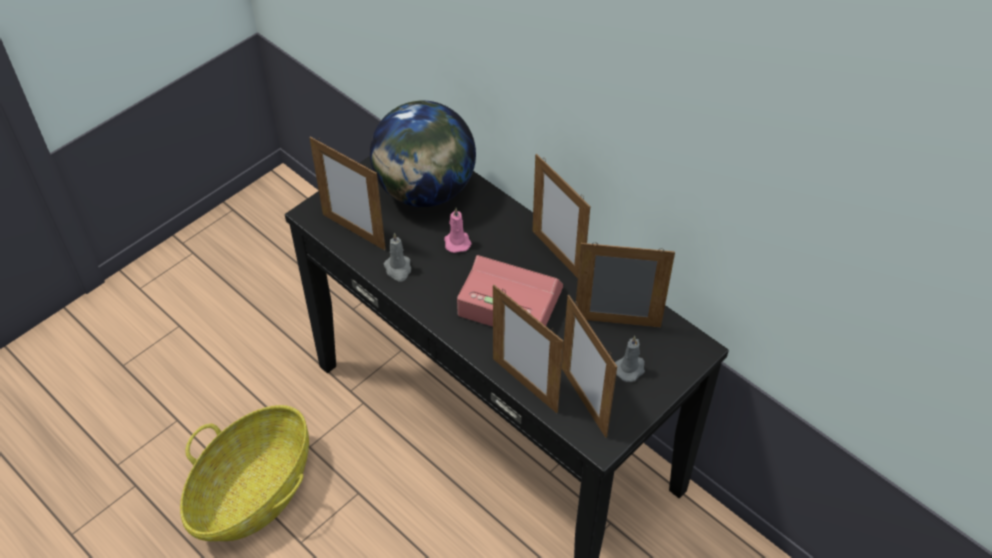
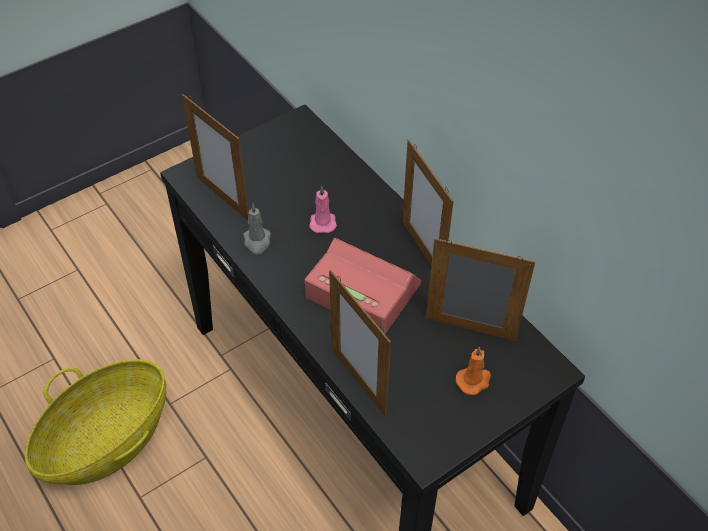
camera: 10 degrees right, 0 degrees up
(425, 191) = (303, 167): globe -> none
(584, 402) = (416, 409): picture frame -> none
(630, 368) = (474, 380): grey candle -> orange candle

